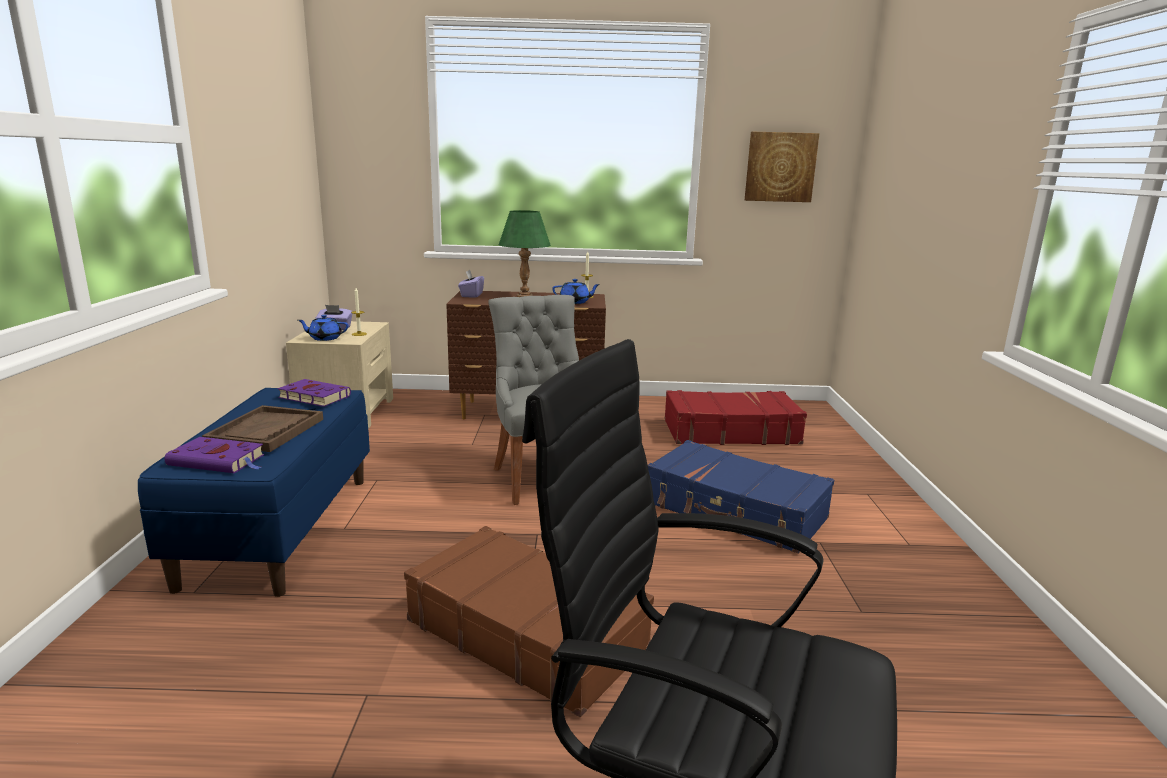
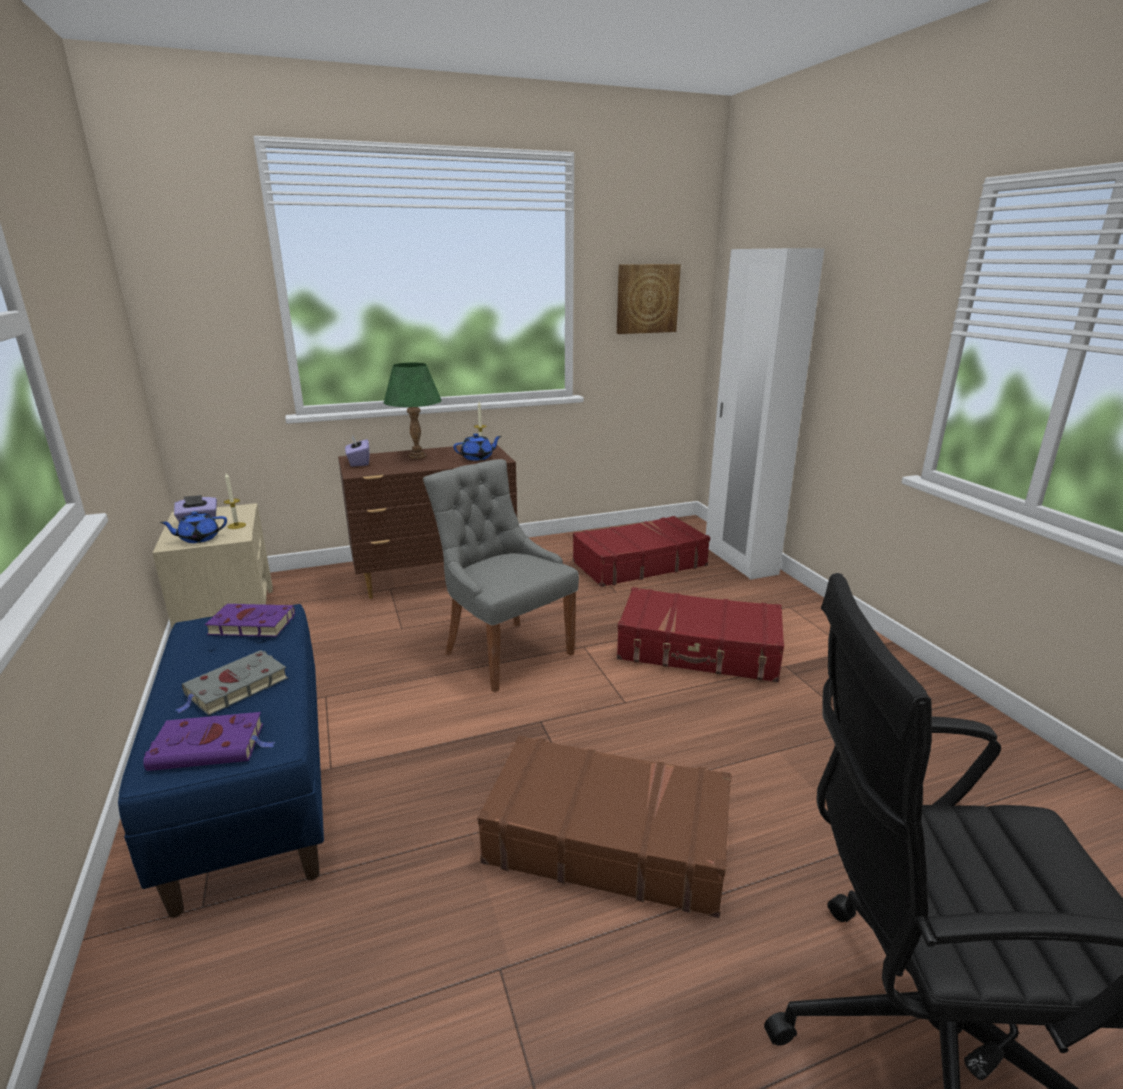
camera: 20 degrees left, 5 degrees up
(266, 431) = (234, 688): brown tray -> grey book
(735, 511) = (699, 650): blue suitcase -> red suitcase
(843, 446) = (739, 560): none -> white wardrobe

